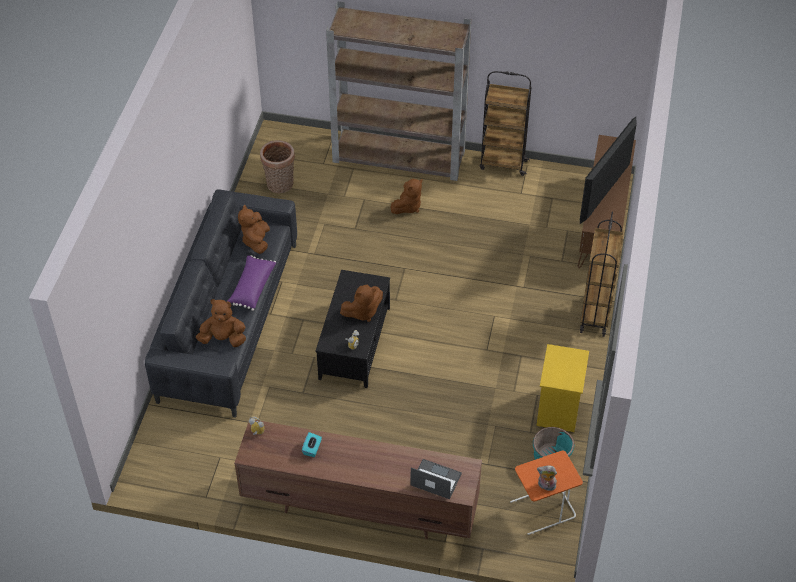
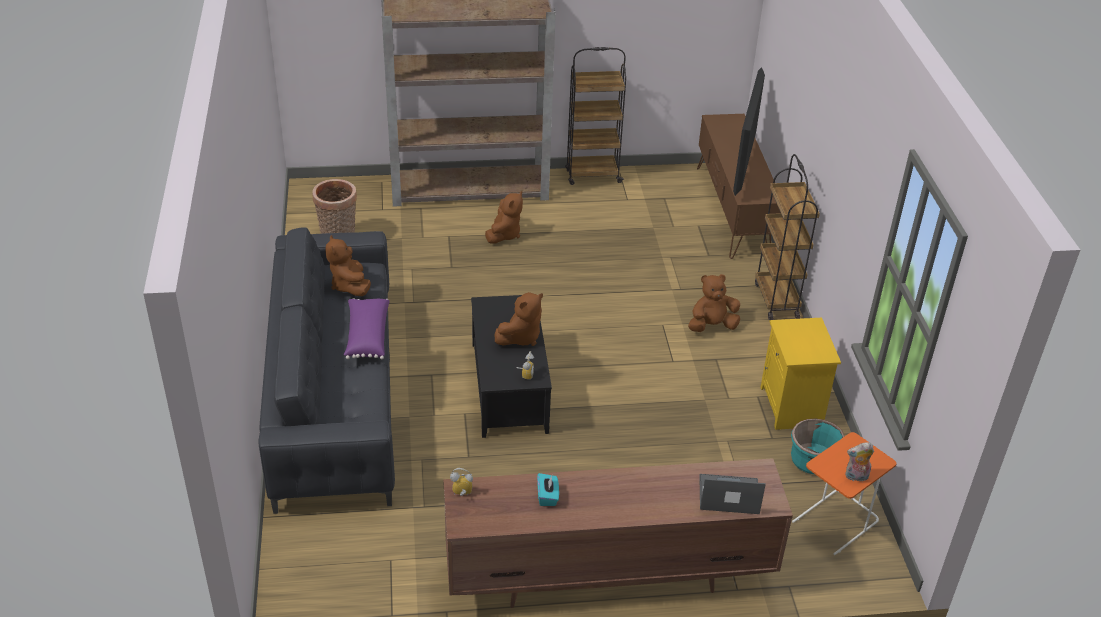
camera: 20 degrees left, 10 degrees down
(223, 339) = (354, 401): brown plush toy -> brown plush toy (712, 326)

